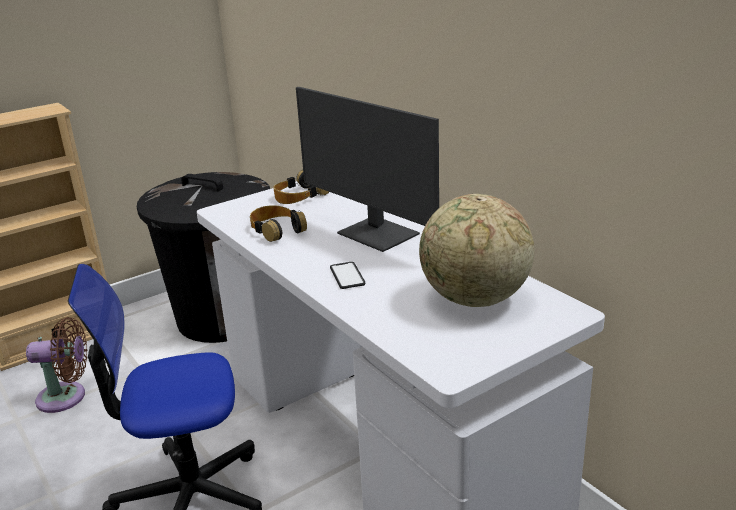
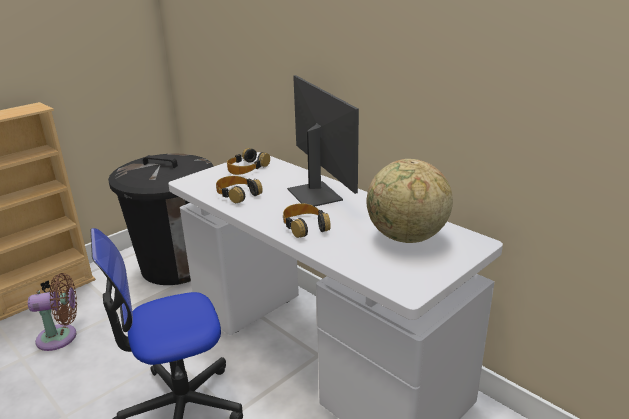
camera: 10 degrees left, 0 degrees up
(347, 276) = (305, 226): phone -> headphones
(376, 234) = (316, 194): monitor -> monitor turned 150 degrees counterclockwise

